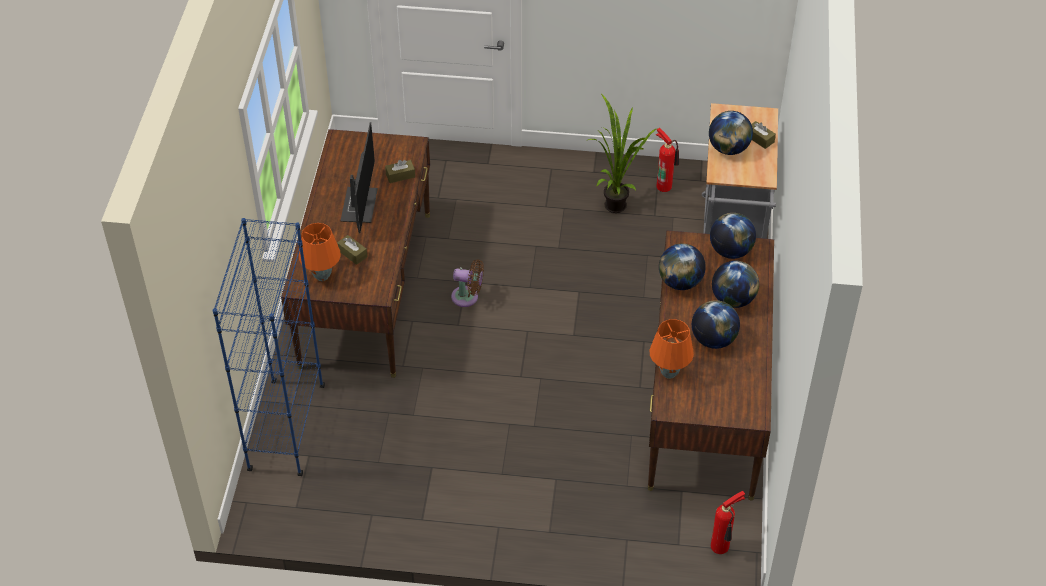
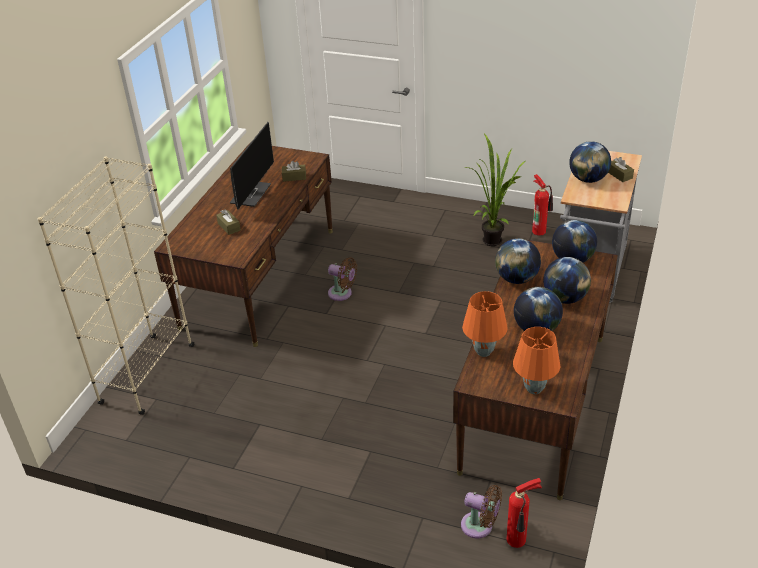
camera: 15 degrees right, 10 degrees down
(286, 428) = (147, 374): blue bookcase -> beige bookcase
(322, 276) = (196, 240): orange table lamp -> orange table lamp (534, 389)
(683, 539) = (480, 526): none -> brown fan

